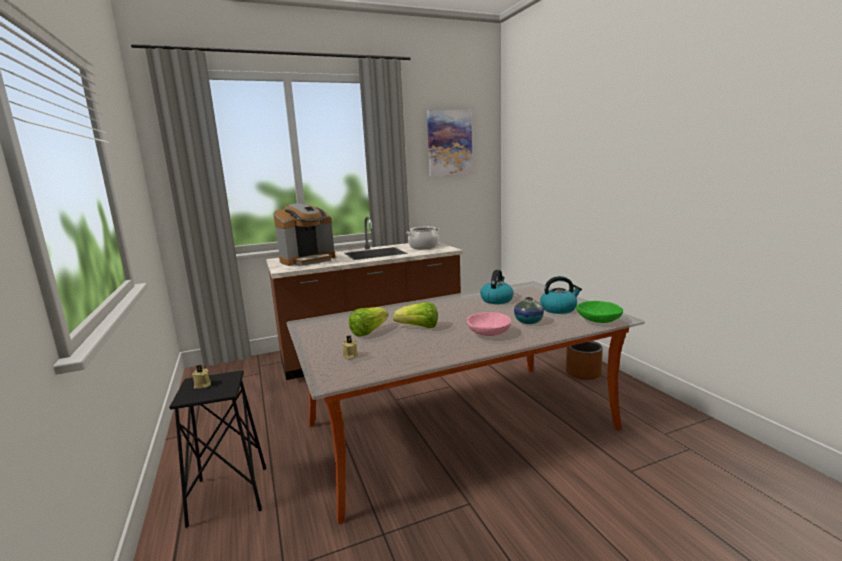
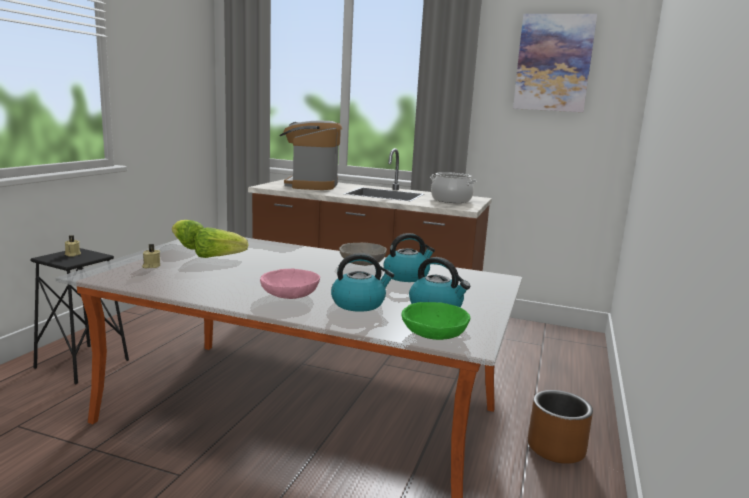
camera: 40 degrees right, 0 degrees up
(308, 260) = (311, 185): coffee machine -> coffee machine turned 90 degrees clockwise
(419, 327) = (259, 269): lettuce -> lettuce (187, 246)
(455, 302) = (362, 263): none -> grey bowl
(528, 322) = (359, 304): vase -> kettle

